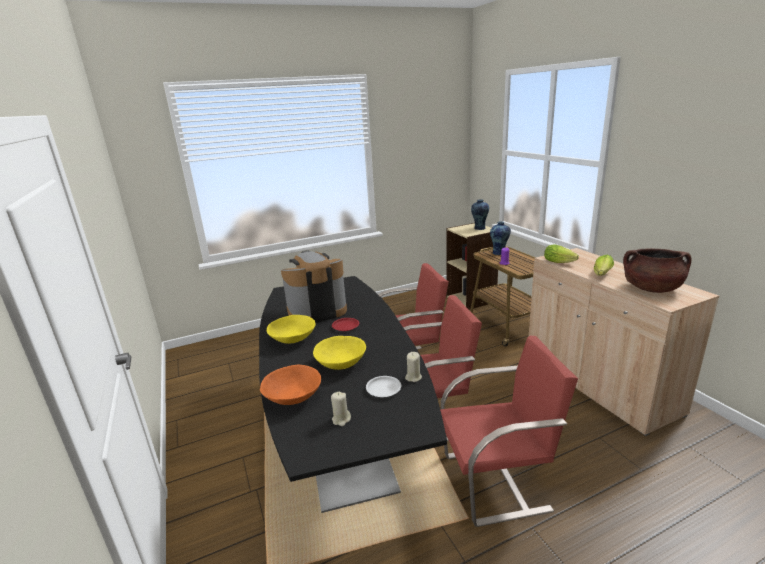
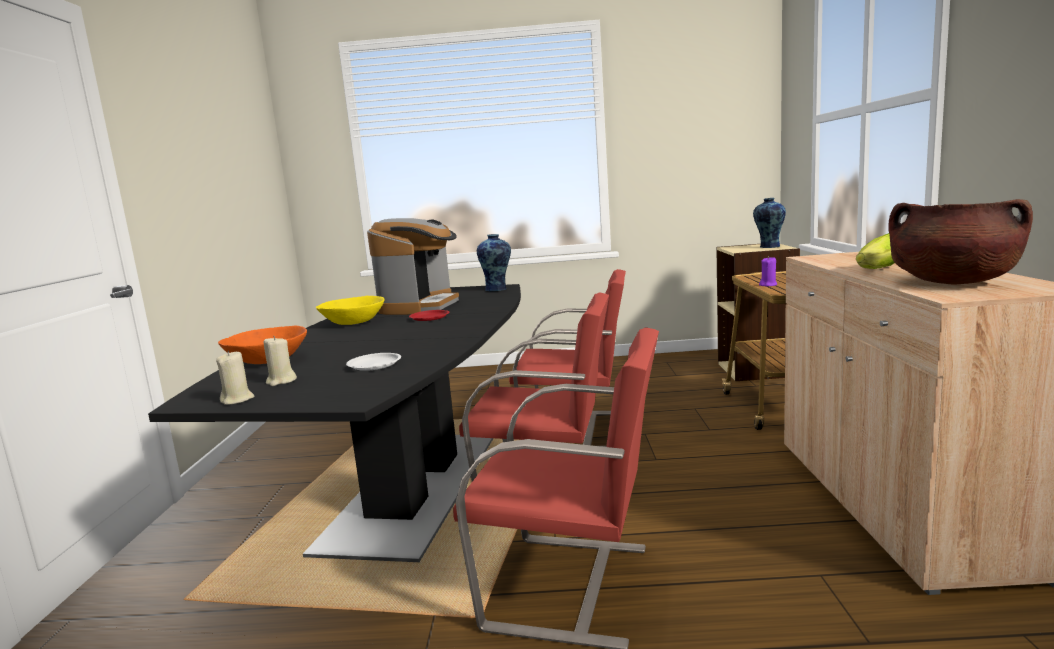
camera: 25 degrees right, 10 degrees down
(317, 311) = (420, 306): coffee machine -> coffee machine turned 105 degrees clockwise
(341, 363) = (368, 342): yellow bowl -> none
(413, 377) = (428, 360): beige candle -> beige candle (237, 400)
(499, 253) = (778, 276): vase -> vase (497, 289)
(560, 262) = (824, 260): lettuce -> none

